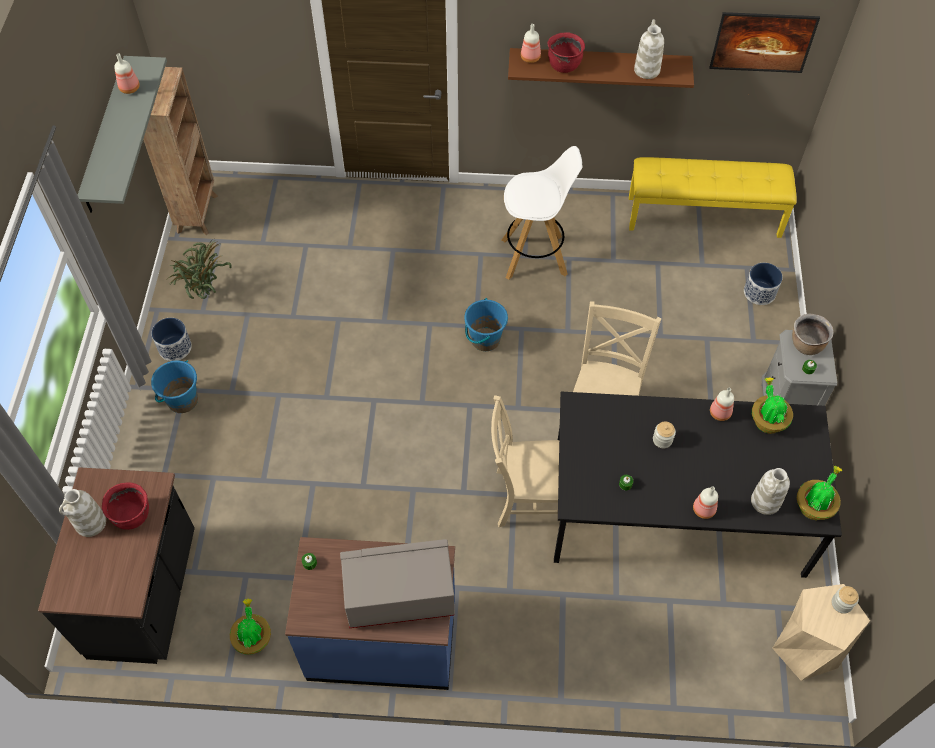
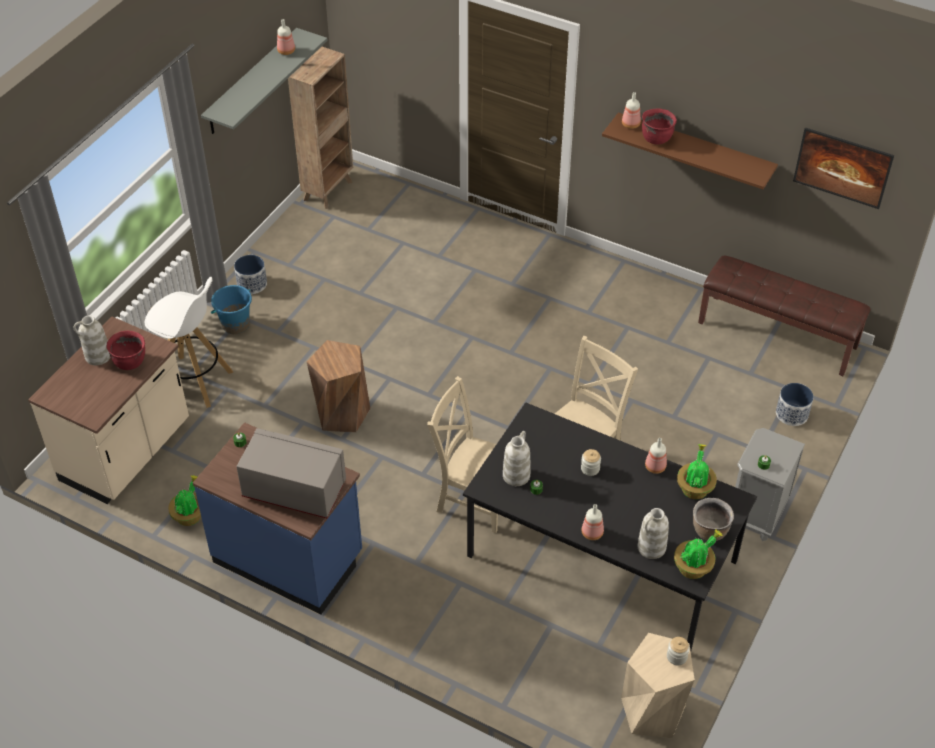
camera: 25 degrees right, 10 degrees down
(146, 595) = (127, 453): black counter -> beige counter
(205, 294) = (298, 253): potted plant -> none
(347, 457) = (342, 413): none -> brown stool
(485, 339) = (512, 365): blue bucket -> none
(535, 257) = (597, 316): white stool -> white stool (195, 381)
(646, 70) = (728, 162): white vase -> white vase (516, 475)
(704, 216) = (778, 334): yellow bench -> brown bench
(806, 345) = (774, 445): brown cooking pot -> brown cooking pot (709, 531)

